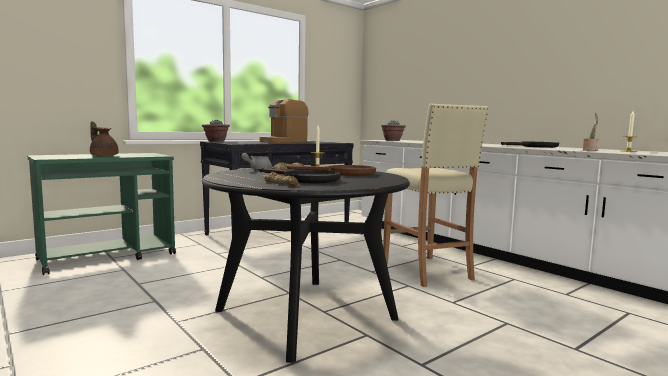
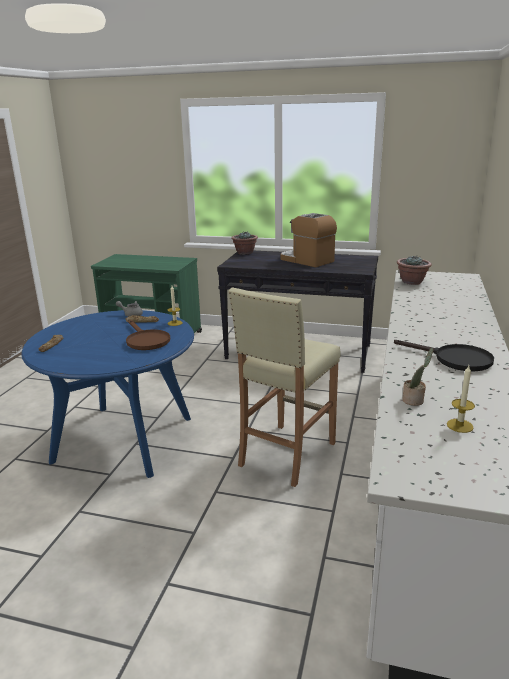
camera: 55 degrees right, 15 degrees up
(103, 156) = (139, 264): brown teapot -> none
(283, 142) = (306, 260): coffee machine -> coffee machine turned 45 degrees clockwise
(304, 179) = (83, 344): black frying pan -> none
(305, 314) = (124, 439): black dining table -> blue dining table

